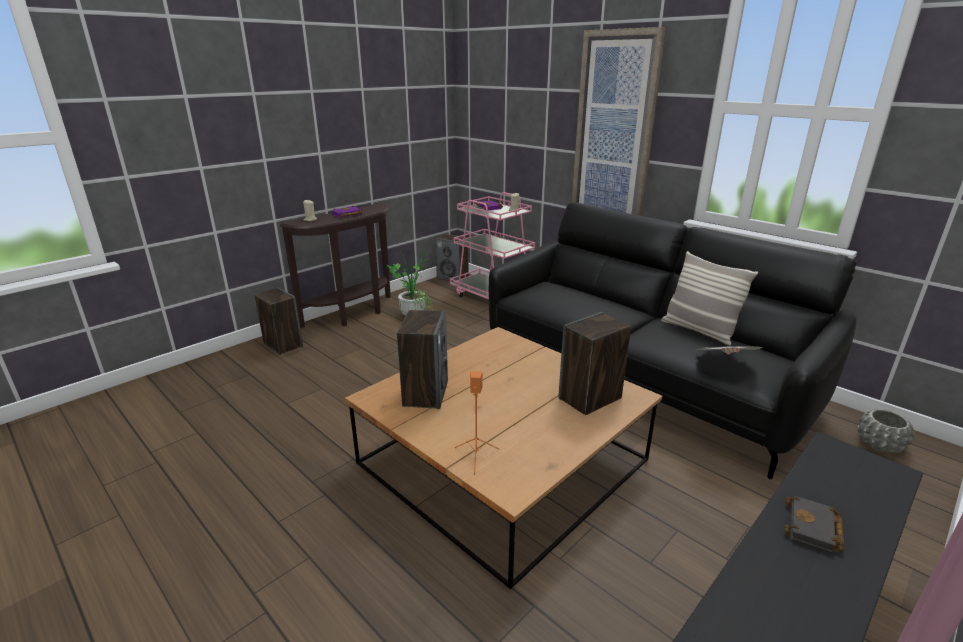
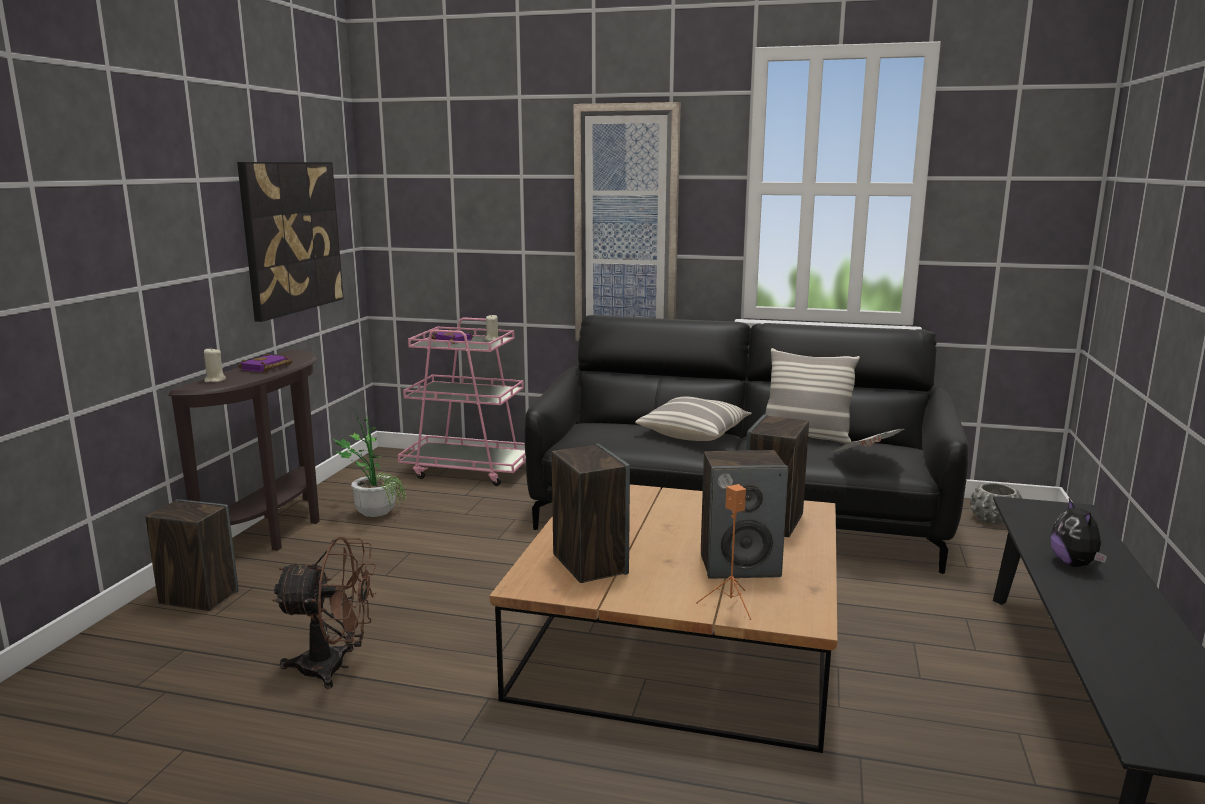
camera: 30 degrees left, 10 degrees down
(300, 409) = (334, 667): none -> brown fan
(389, 129) = (291, 237): none -> picture
(453, 278) = (383, 457): speaker -> speaker (740, 566)
(612, 308) = (694, 433): none -> pillow
(814, 529) = (1074, 564): black book -> plush toy

